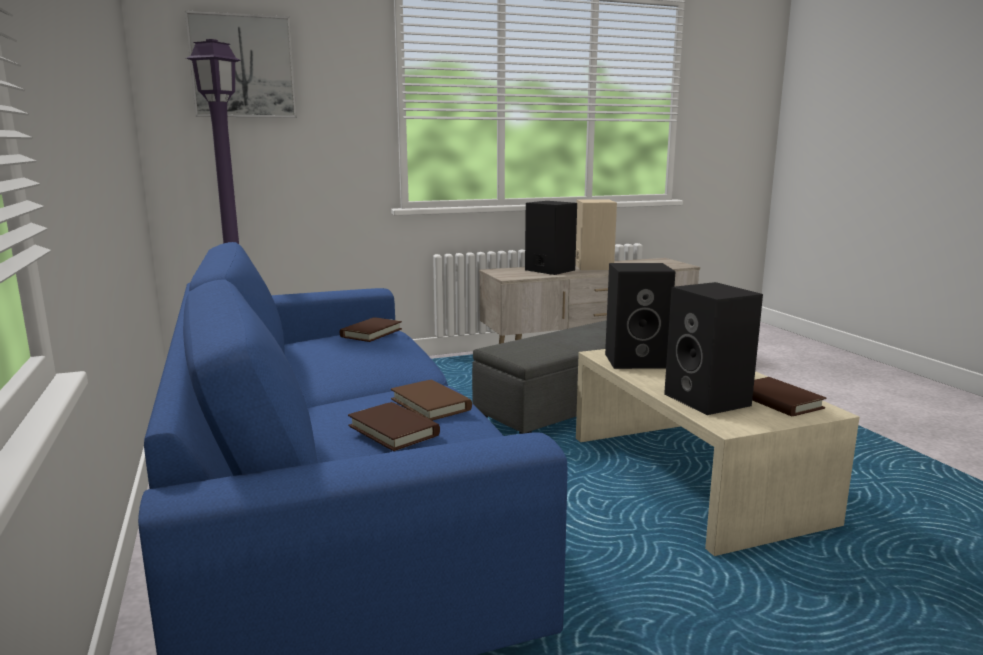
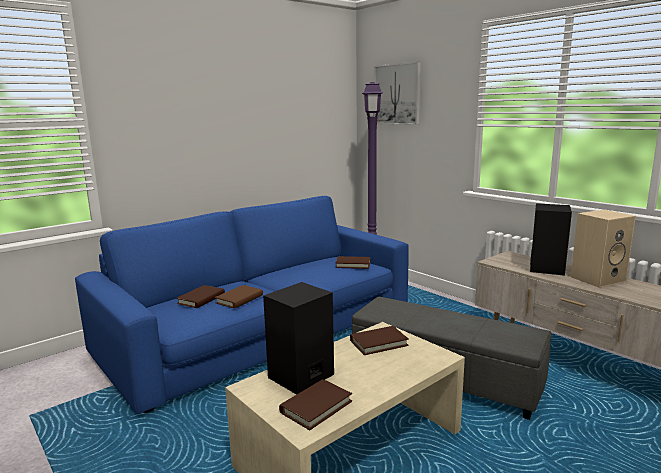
camera: 70 degrees right, 0 degrees up
(637, 360) = (378, 343): black speaker -> brown book

